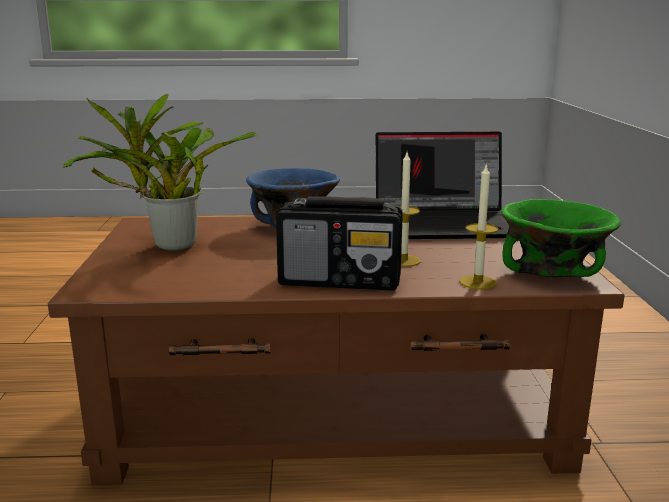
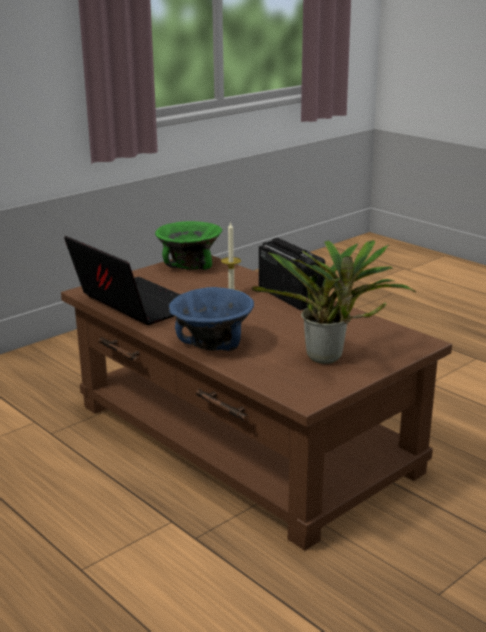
camera: 130 degrees left, 5 degrees up
(478, 282) = (235, 273): candle -> none

